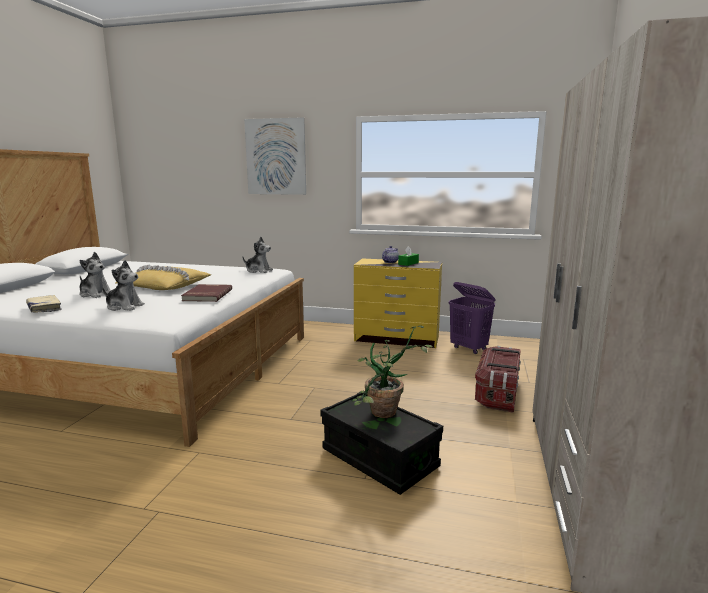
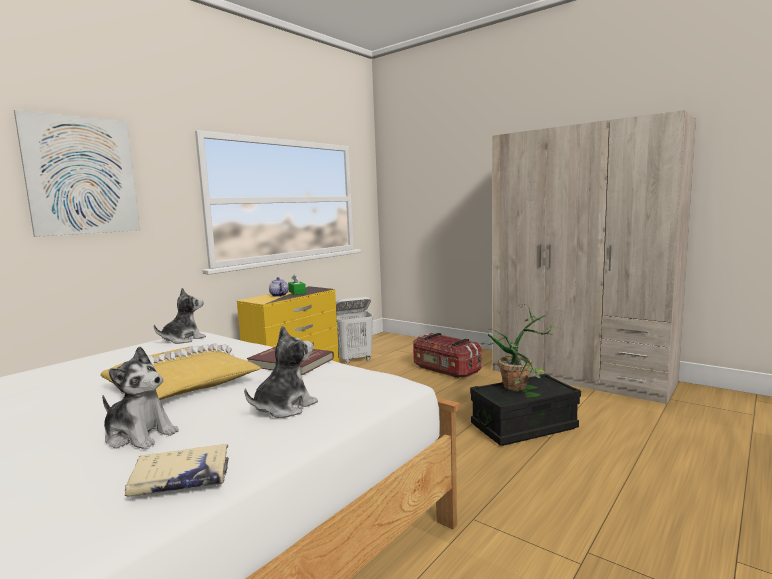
camera: 65 degrees left, 5 degrees down
(95, 294) = (140, 435): plush toy -> plush toy turned 60 degrees clockwise
(469, 348) = (355, 359): purple laundry basket -> white laundry basket

